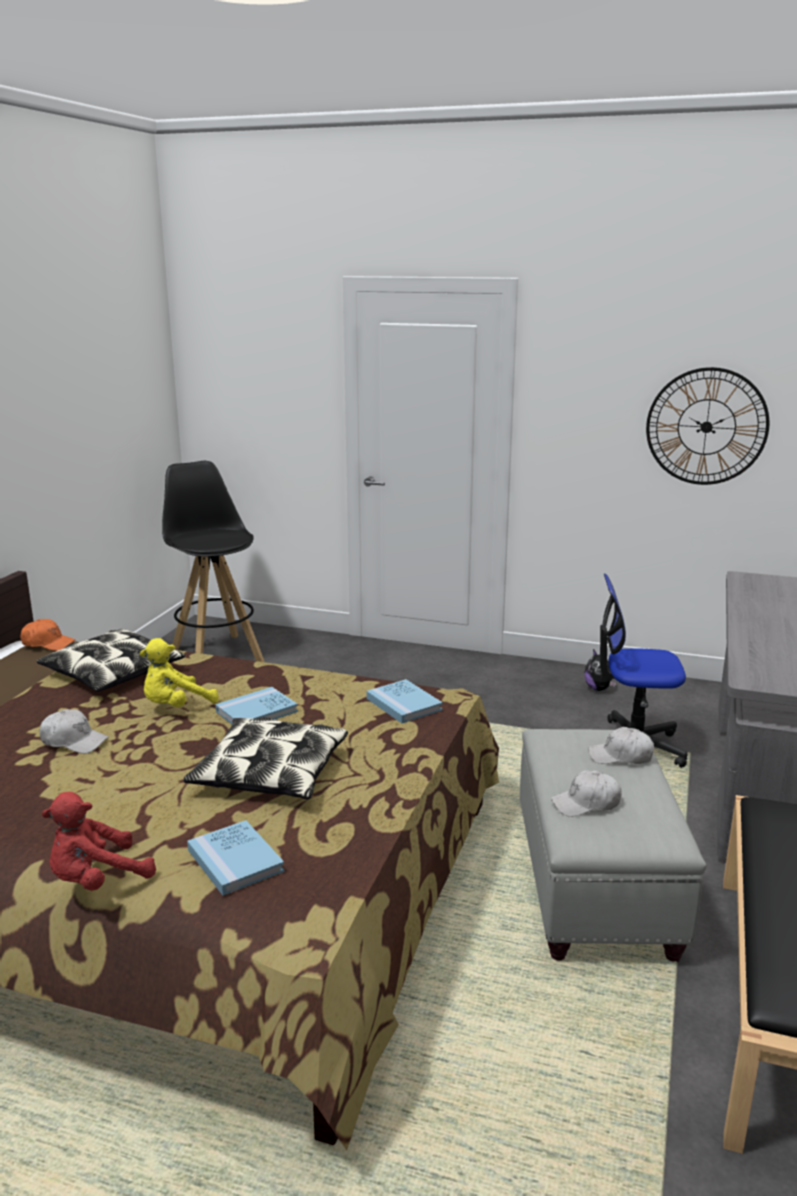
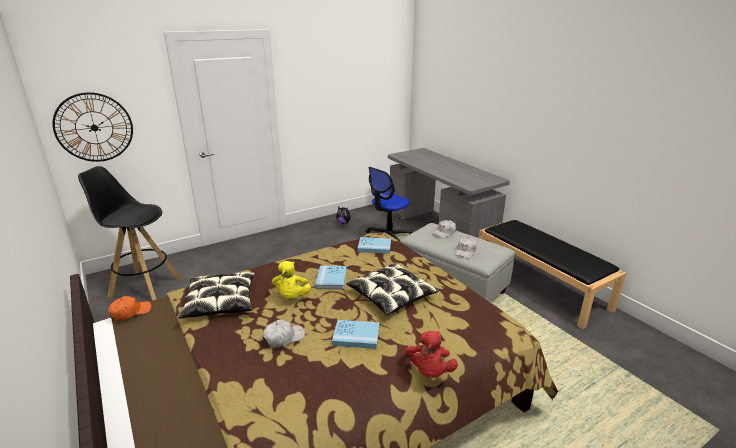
camera: 50 degrees left, 5 degrees up
(235, 861) = (452, 329): blue book -> blue book (356, 336)
(706, 427) = (359, 95): wall clock -> wall clock (94, 127)

